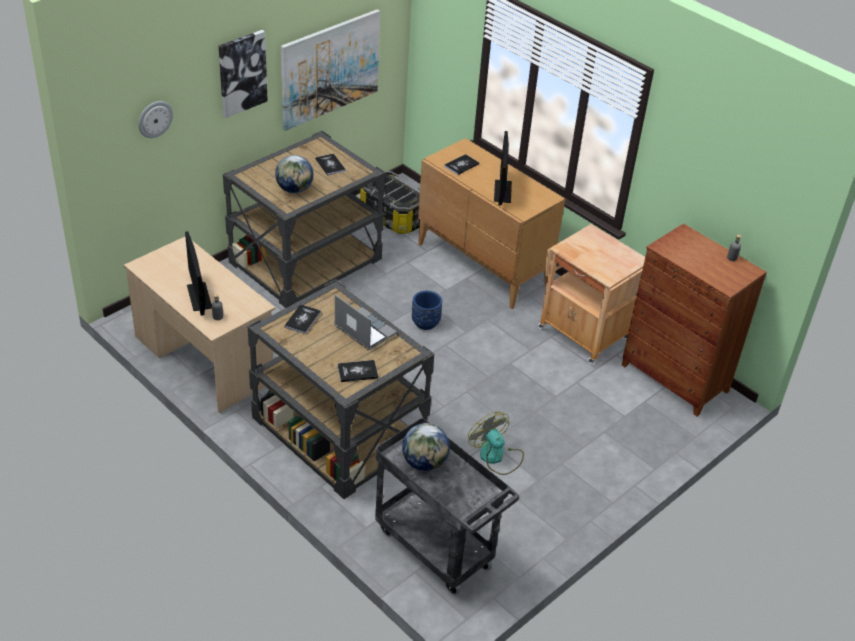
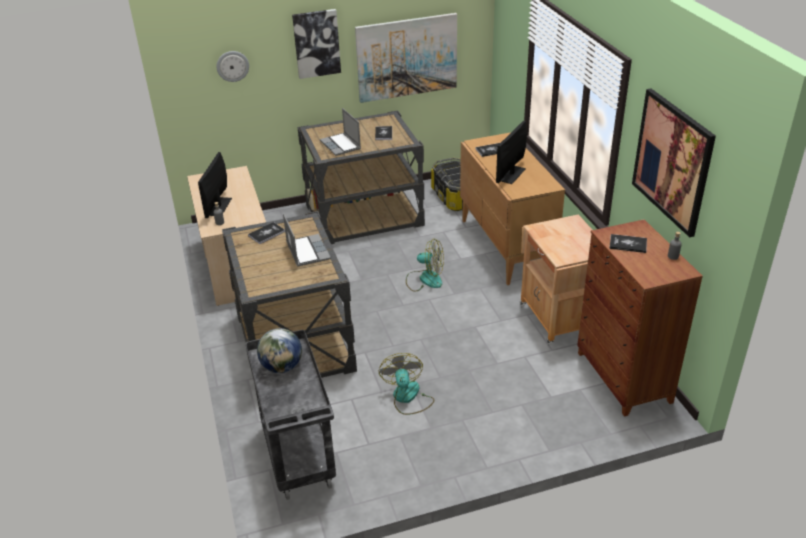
camera: 30 degrees right, 5 degrees down
(294, 190) = (341, 145): globe -> laptop
(357, 372) = (275, 280): book -> book (628, 244)
(425, 323) = (425, 279): blue planter -> fan
(718, 167) = (672, 161): none -> picture

